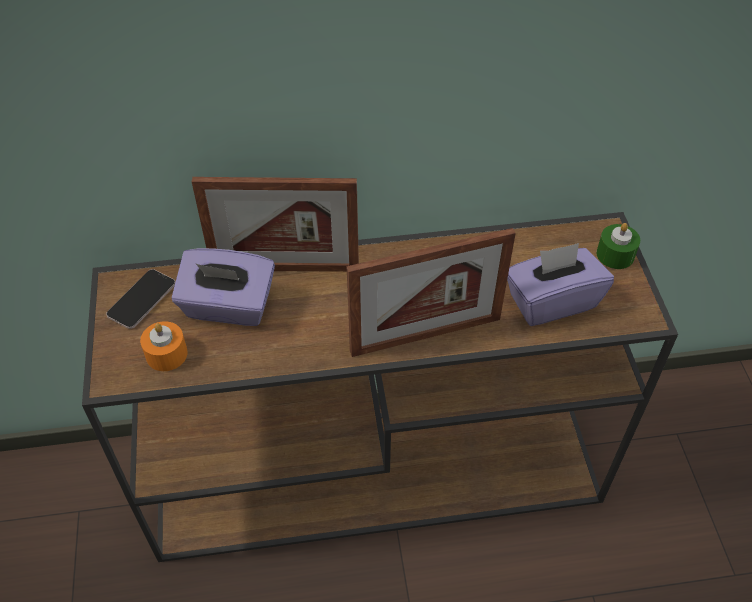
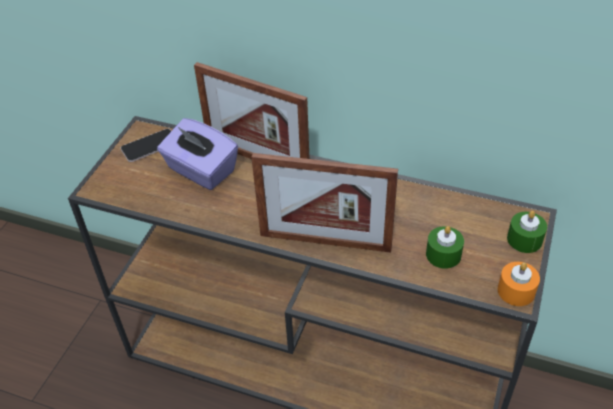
camera: 30 degrees right, 5 degrees down
(166, 354) = (140, 186): orange candle -> orange candle (516, 291)
(551, 301) = (443, 254): purple tissue box -> green candle

